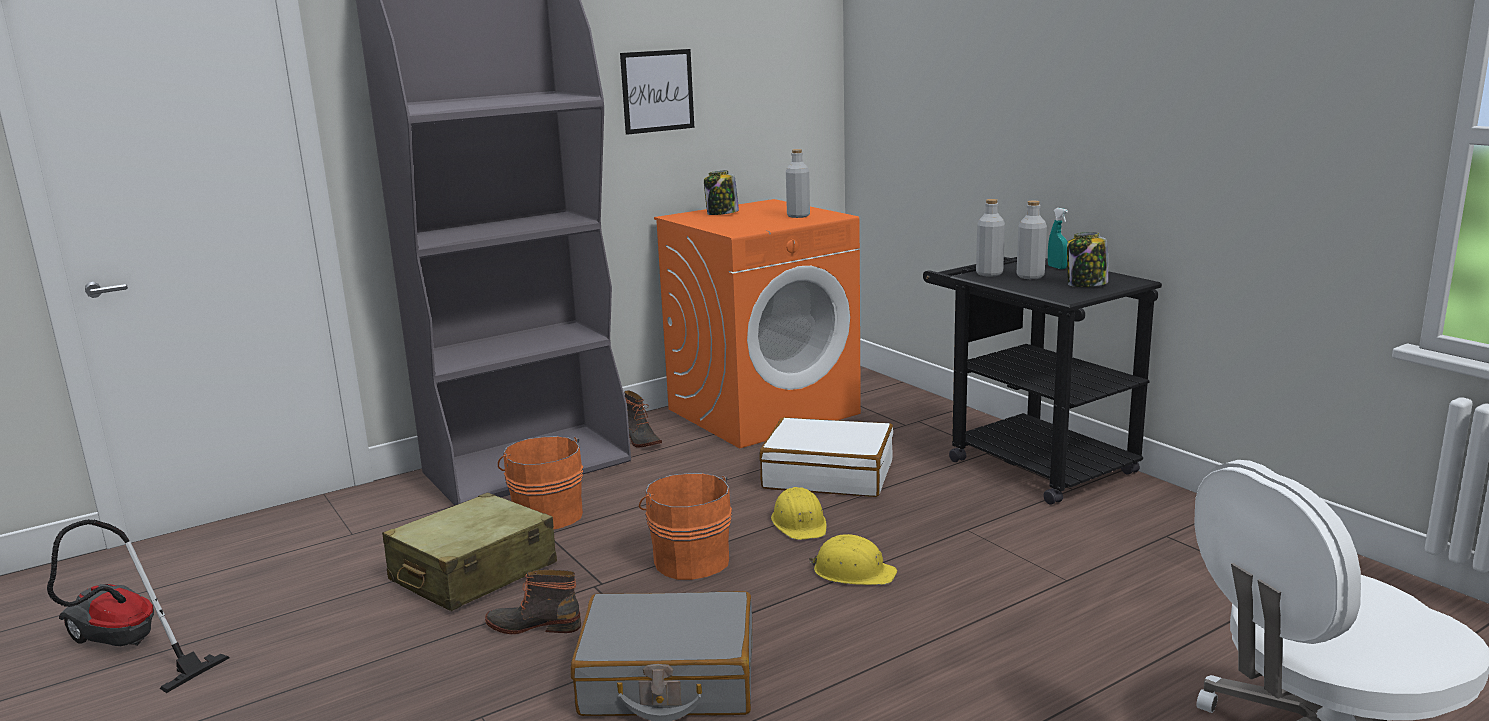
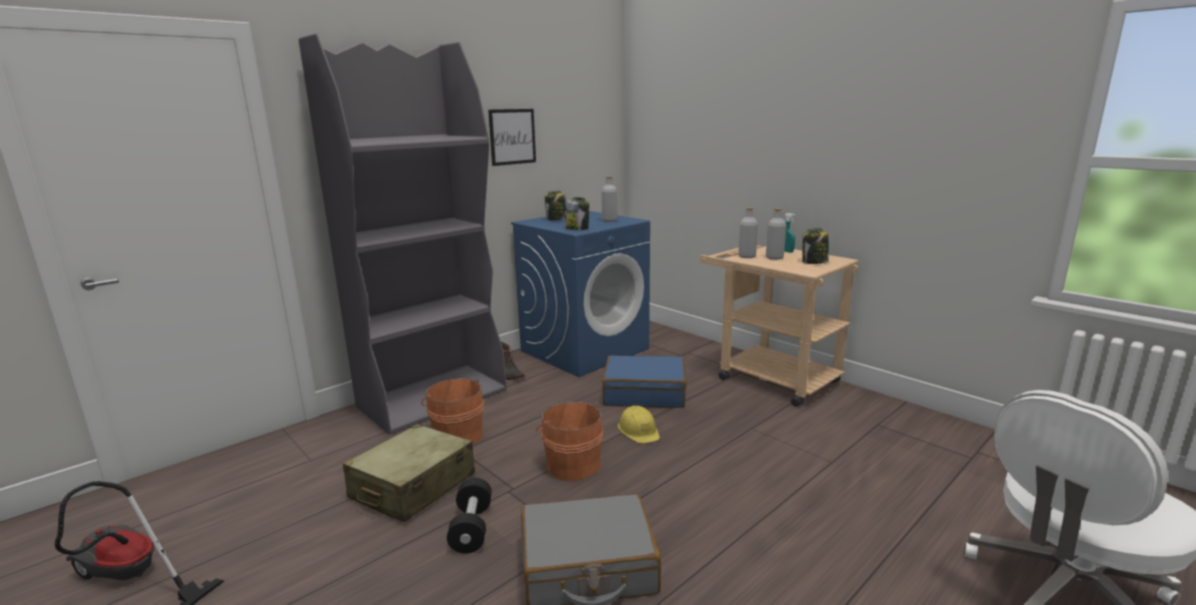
camera: 10 degrees left, 0 degrees up
(534, 625) = (471, 528): boot -> black dumbbell
(742, 228) = (577, 228): none -> jar
(763, 411) = (585, 349): orange washing machine -> blue washing machine
(828, 475) = (644, 393): white suitcase -> blue suitcase
(853, 572) = (689, 466): yellow hard hat -> none
(1029, 461) = (769, 377): black cart -> beige cart

